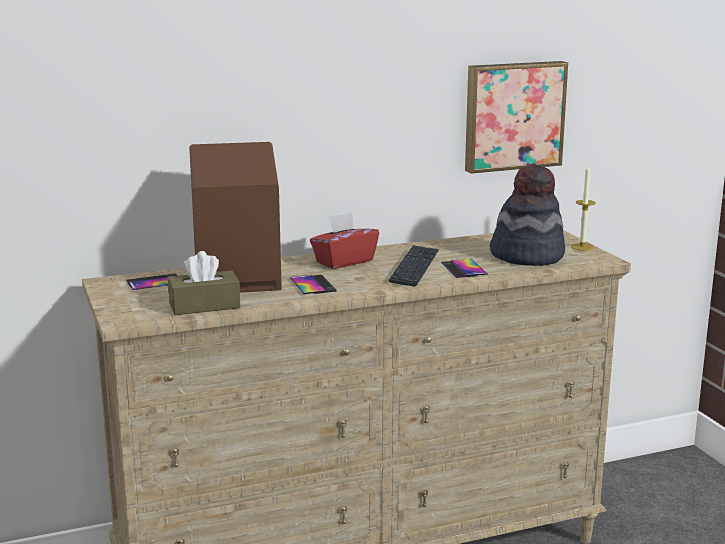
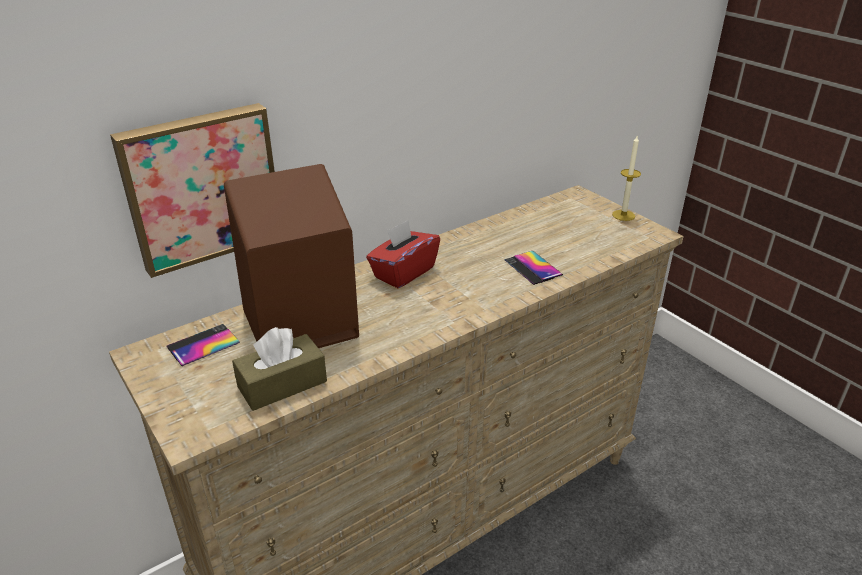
camera: 15 degrees left, 15 degrees up
(312, 285) = (390, 321): phone -> none
(415, 267) = (482, 272): keyboard -> none
(513, 115) = (546, 81): picture -> picture (201, 187)
(527, 256) = (581, 237): hat -> none

